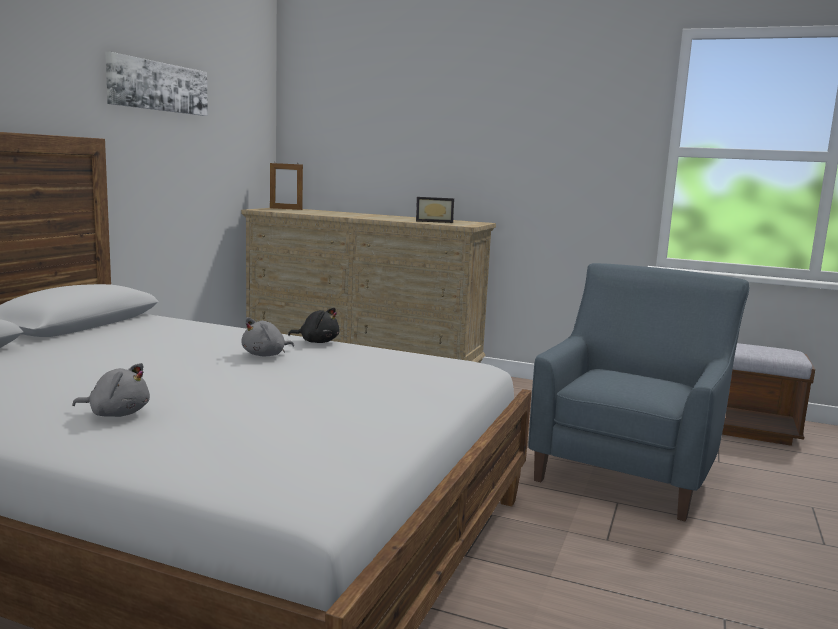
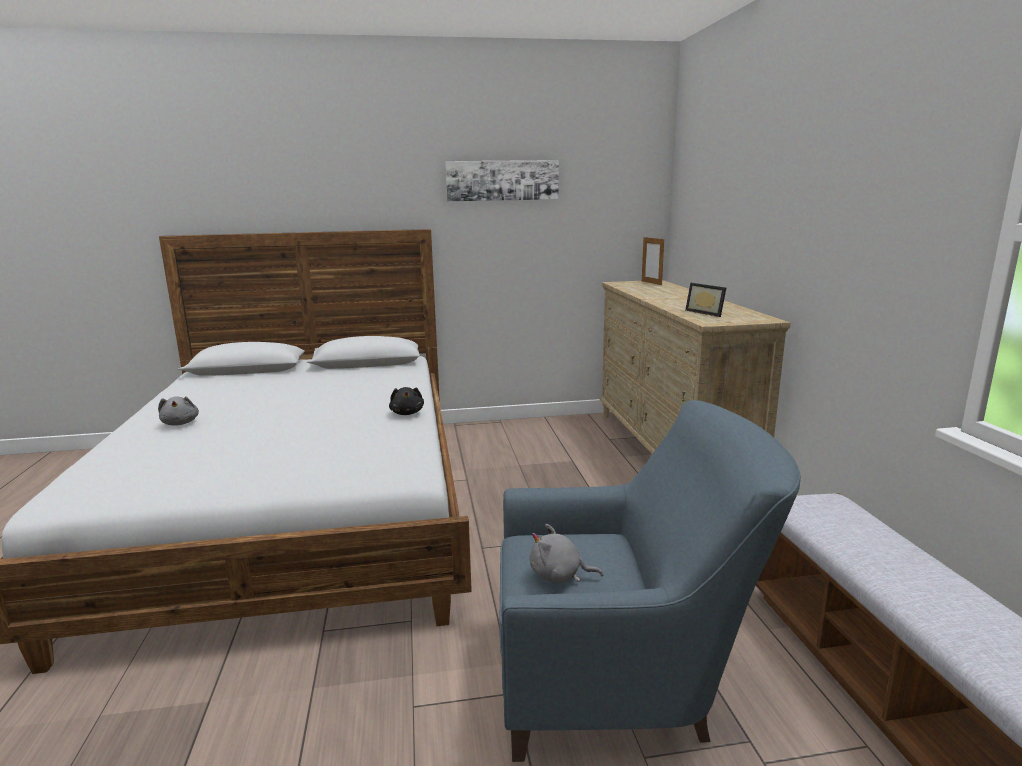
camera: 60 degrees right, 5 degrees up
(266, 355) = (347, 413): grey plush toy -> grey plush toy (559, 576)

